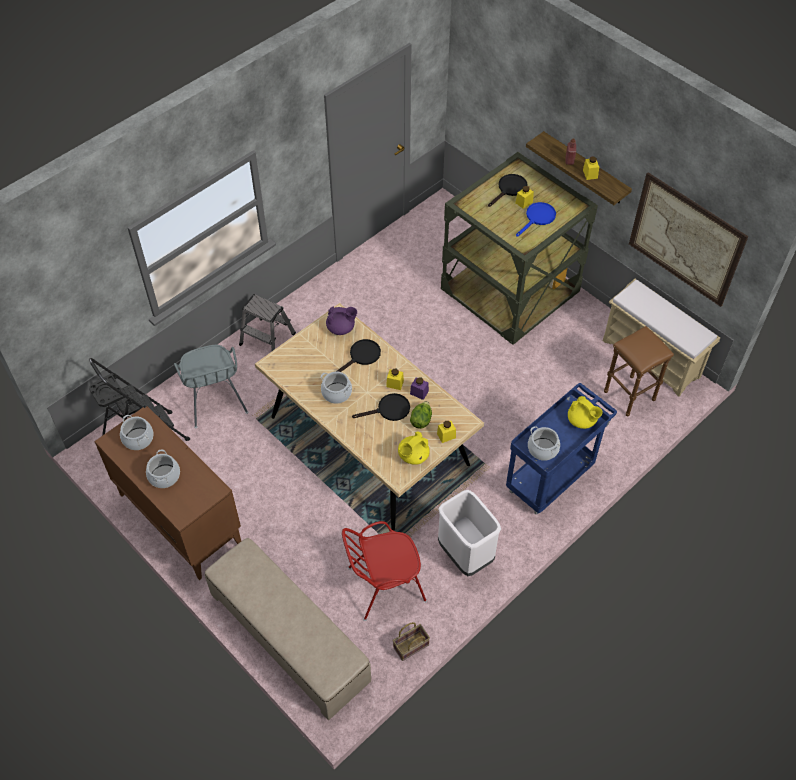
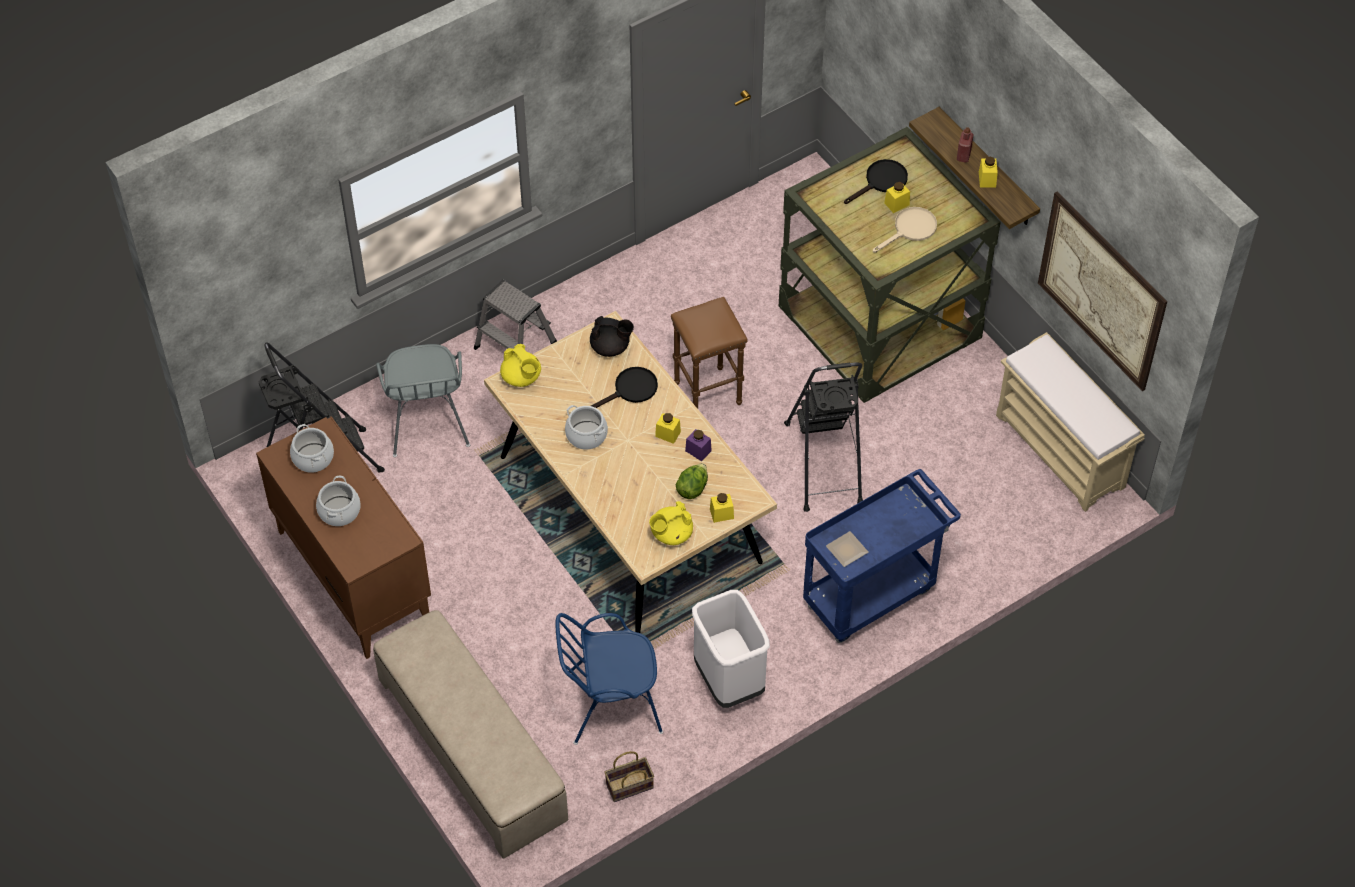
camera: 10 degrees right, 0 degrees up
(341, 328) = (611, 347): purple teapot -> black teapot
(383, 585) = (609, 704): red chair -> blue chair
(389, 410) = (652, 468): black frying pan -> none
(495, 389) = (823, 463): none -> step ladder
(538, 218) = (910, 229): blue frying pan -> beige frying pan
(543, 449) = (848, 550): cooking pot -> plate
(582, 421) = (911, 521): yellow teapot -> yellow teapot (521, 378)
(630, 395) = (1015, 500): brown stool -> brown stool (709, 393)

